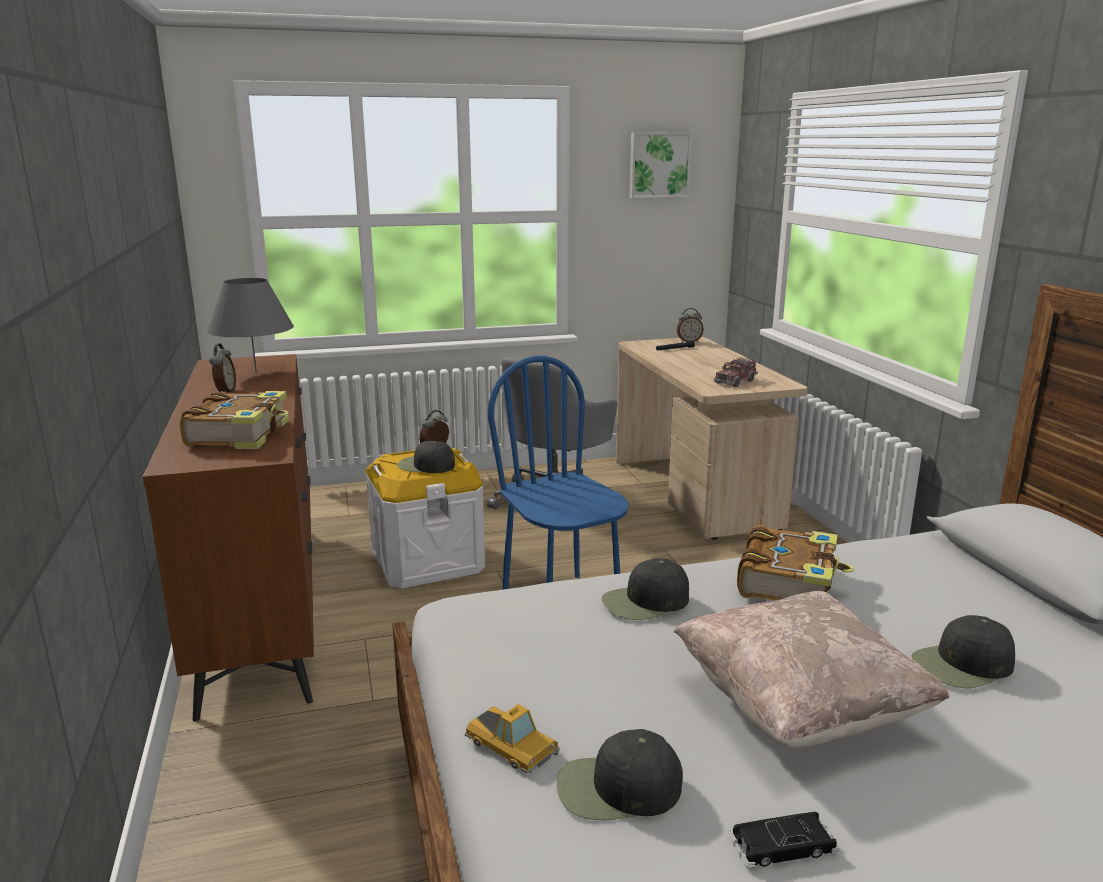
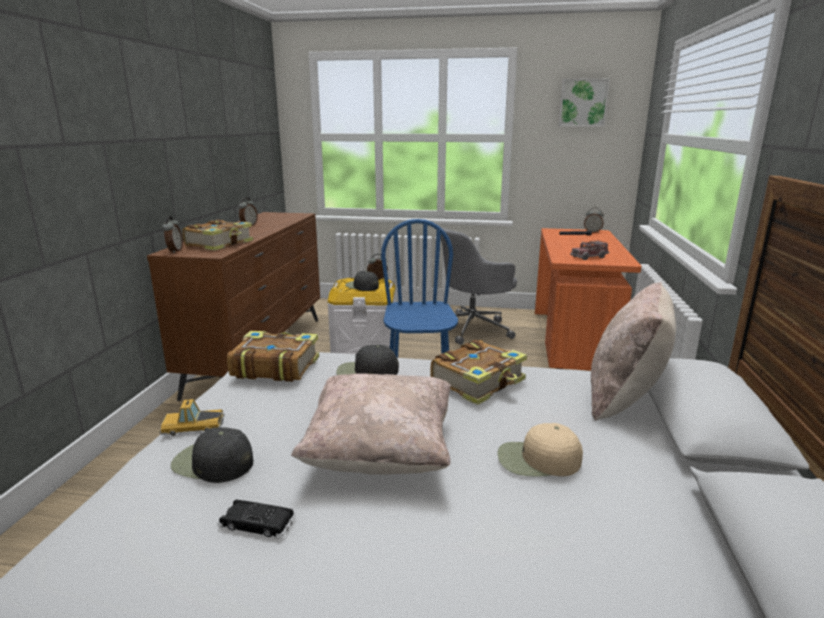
camera: 25 degrees right, 0 degrees up
(183, 460) = (174, 251): none -> alarm clock
(256, 372) = (280, 219): grey table lamp -> none
(512, 624) = (274, 367): none -> book
(512, 746) = (192, 426): toy car -> toy car turned 105 degrees clockwise
(696, 493) = (574, 340): beige desk -> orange desk
(953, 566) = (625, 399): none -> beige pillow
(963, 664) = (537, 460): black cap -> beige cap

